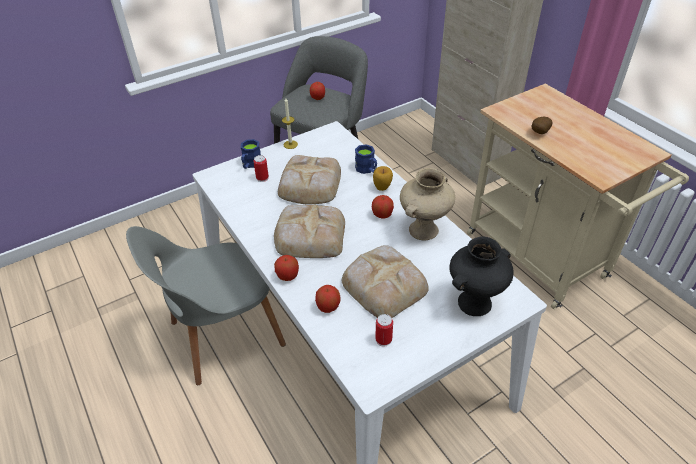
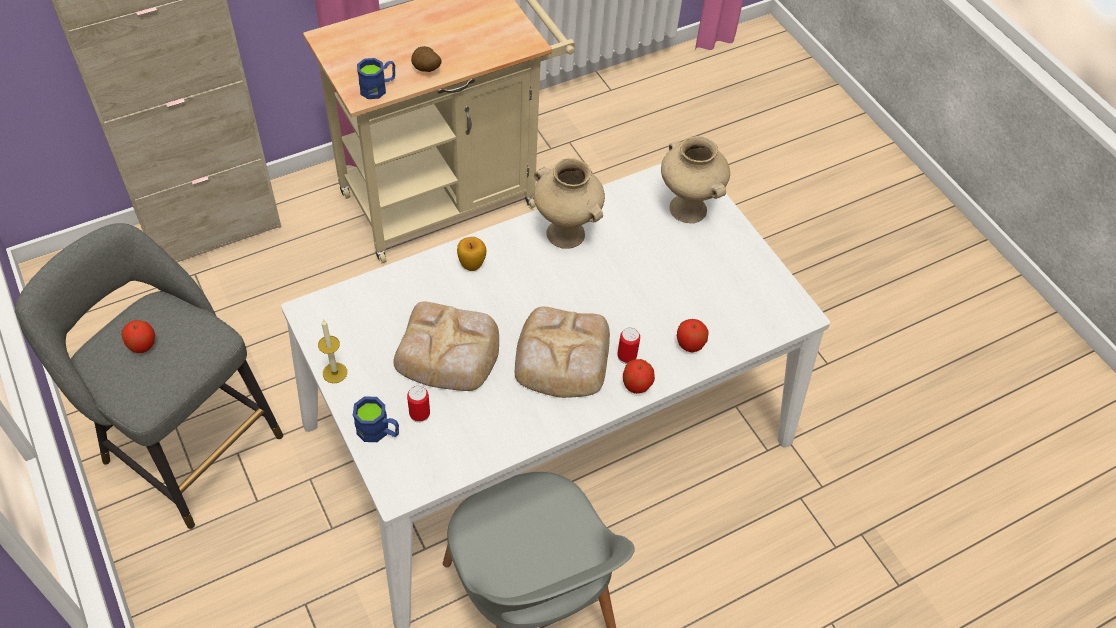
camera: 90 degrees left, 10 degrees up
(367, 170) = (427, 277): blue mug -> blue mug (378, 88)
(382, 215) = (530, 272): apple -> none
(383, 340) = (738, 296): can -> can (626, 356)
(384, 284) = (656, 285): bread -> none
(474, 302) = (686, 209): black vase -> beige vase

